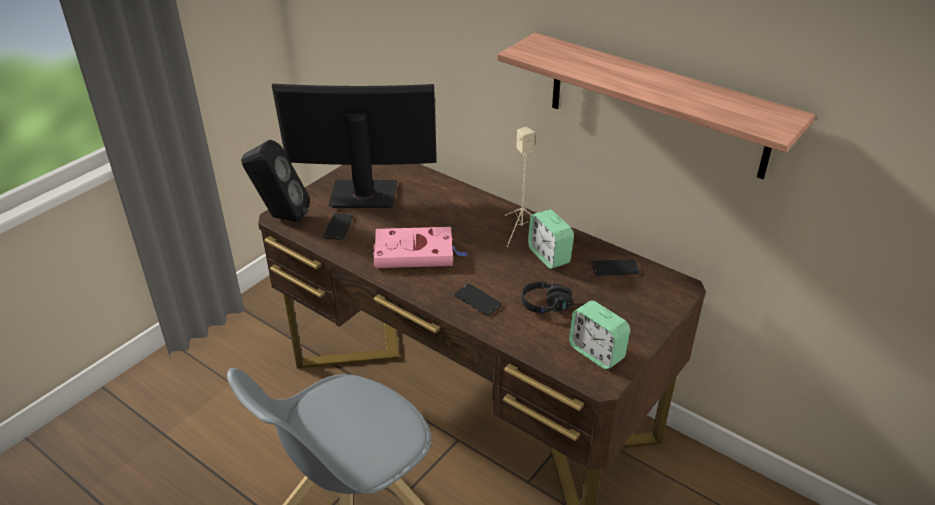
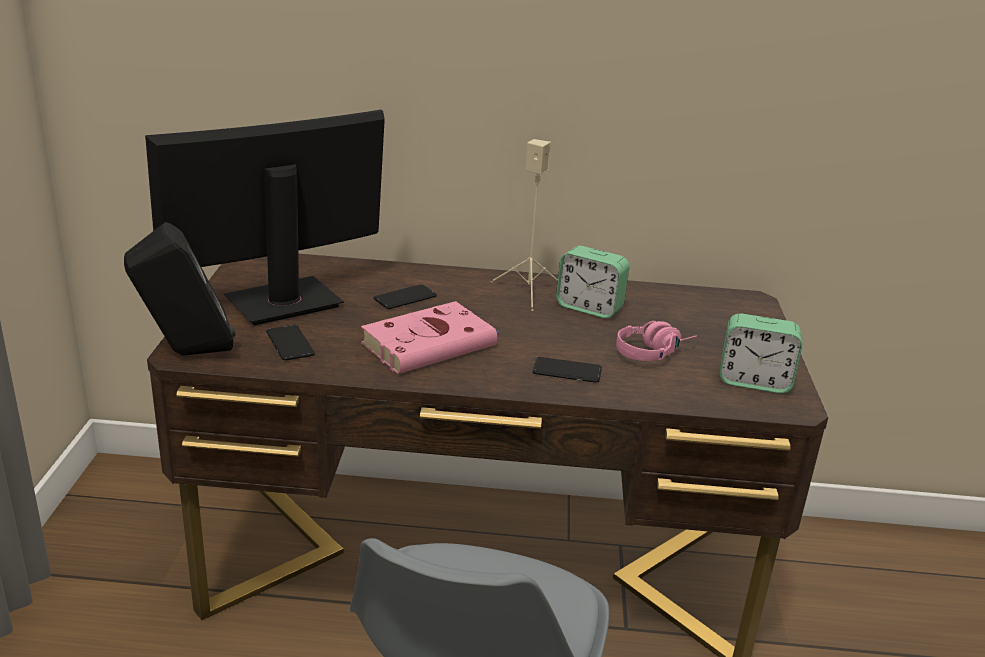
camera: 35 degrees left, 10 degrees down
(552, 305) = (654, 352): black headphones -> pink headphones
(615, 268) = (670, 301): phone -> phone (405, 298)
(657, 105) = (694, 79): shelf -> none

